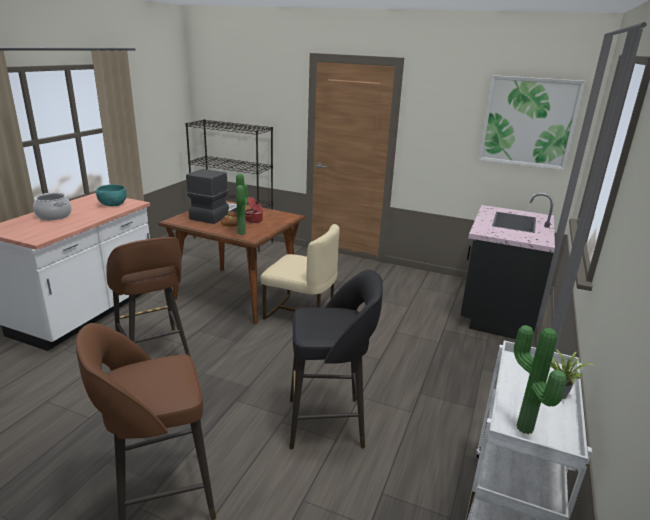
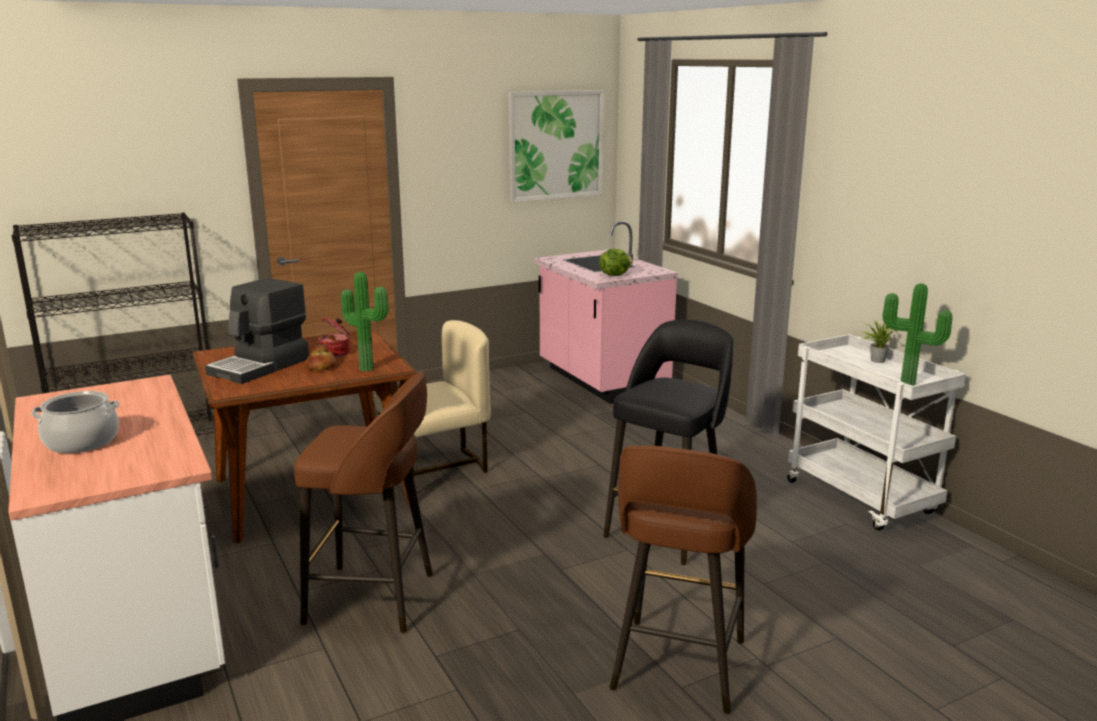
camera: 50 degrees left, 5 degrees down
(112, 204) = (123, 396): turquoise bowl -> none
(214, 214) = (261, 366): coffee machine -> coffee machine turned 120 degrees counterclockwise
(496, 311) = (601, 380): black counter -> pink counter
(498, 232) = (614, 275): none -> lettuce

